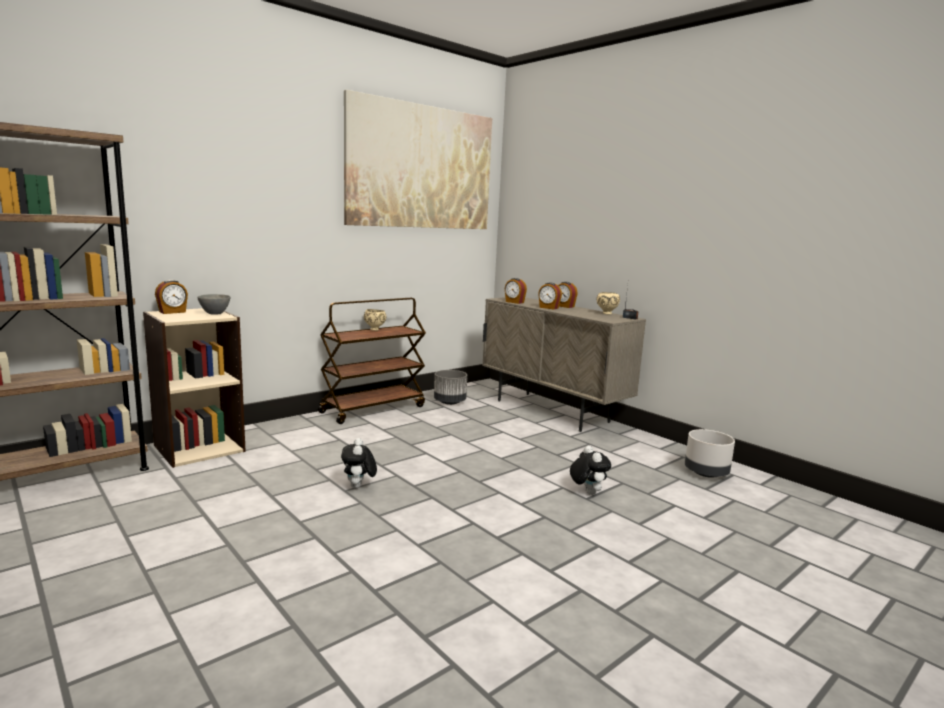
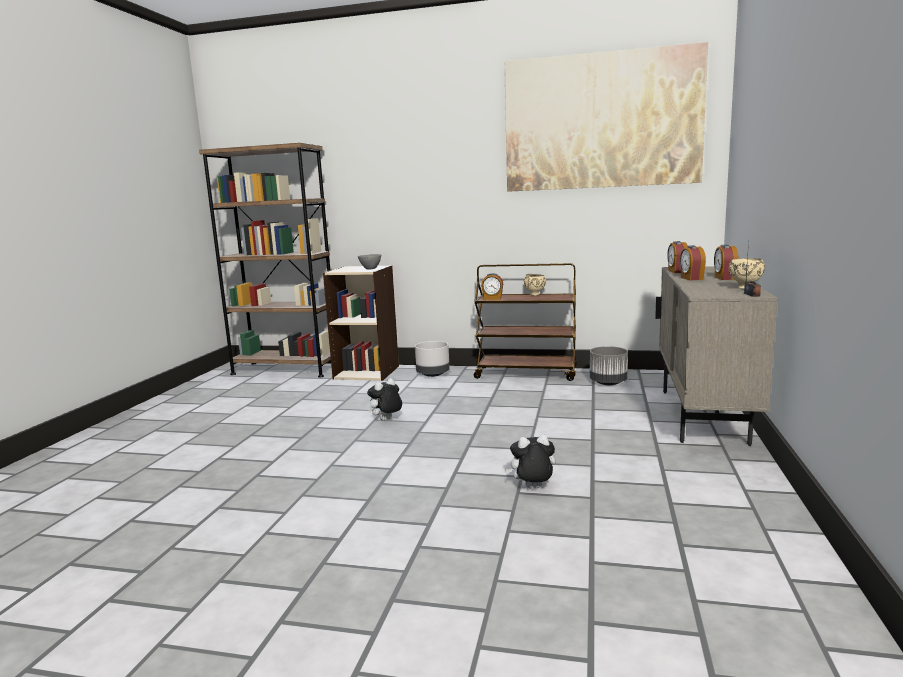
camera: 55 degrees right, 0 degrees up
(172, 312) = (355, 267): alarm clock -> alarm clock (492, 298)
(587, 492) = (532, 488): plush toy -> plush toy turned 135 degrees counterclockwise
(706, 473) = (733, 534): grey planter -> grey planter (433, 374)

